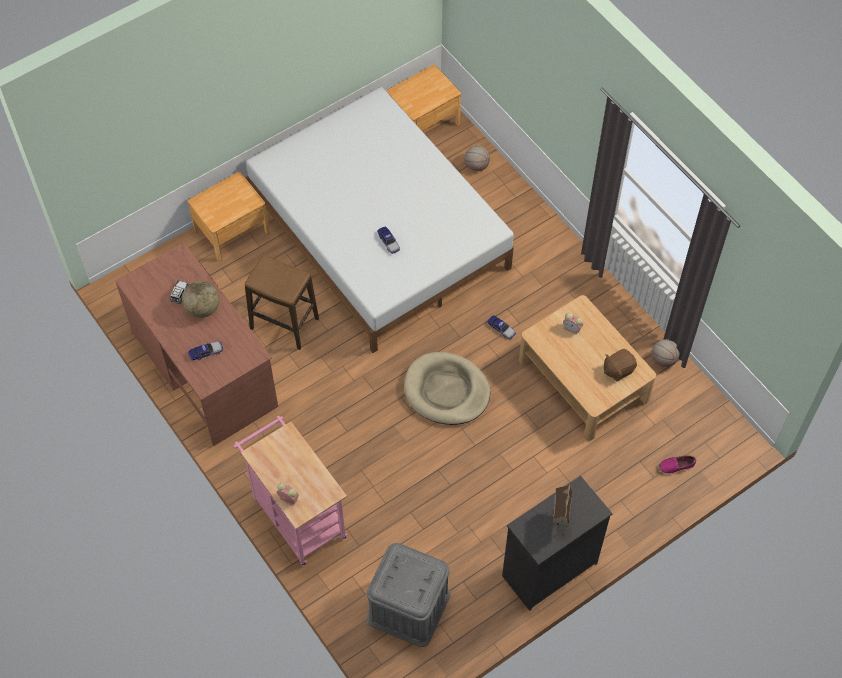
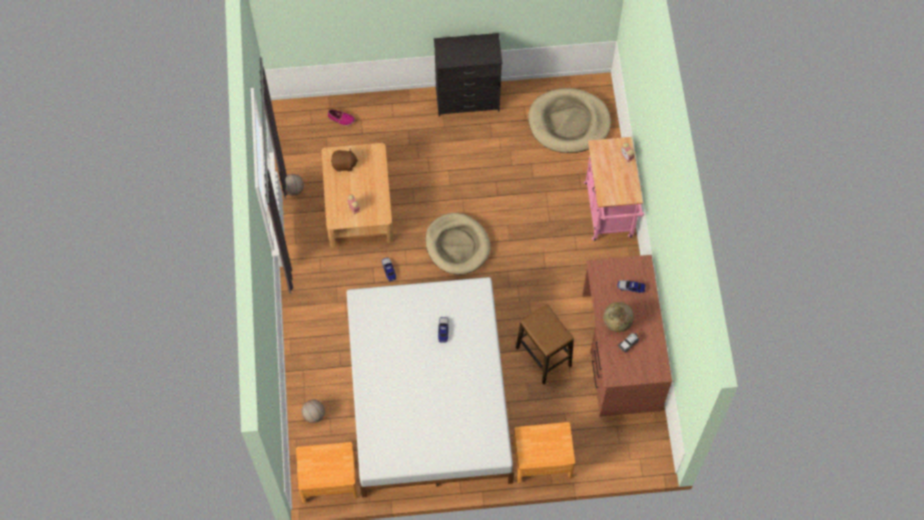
camera: 150 degrees left, 5 degrees up
(408, 606) = (569, 123): grey storage box -> beige dog bed
(560, 519) = (467, 50): toy house -> none

